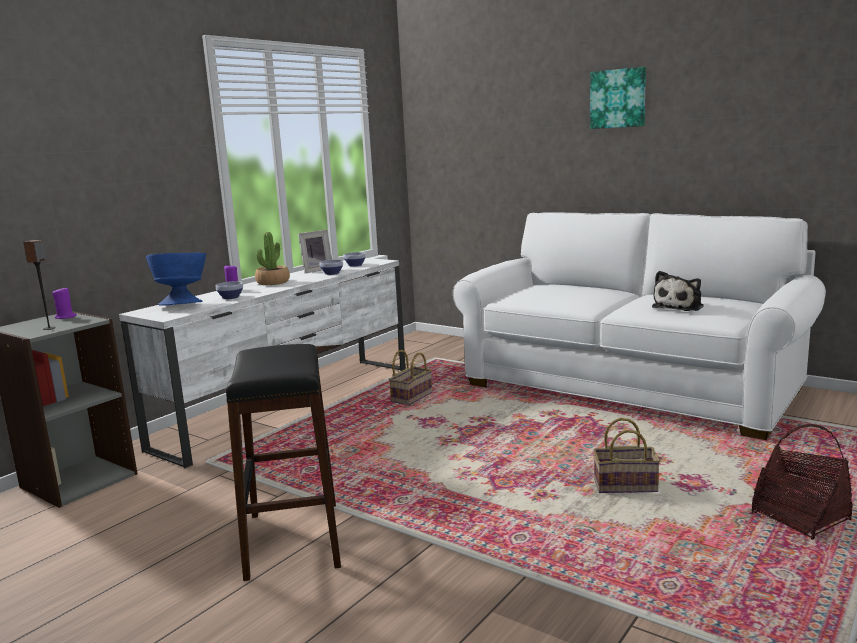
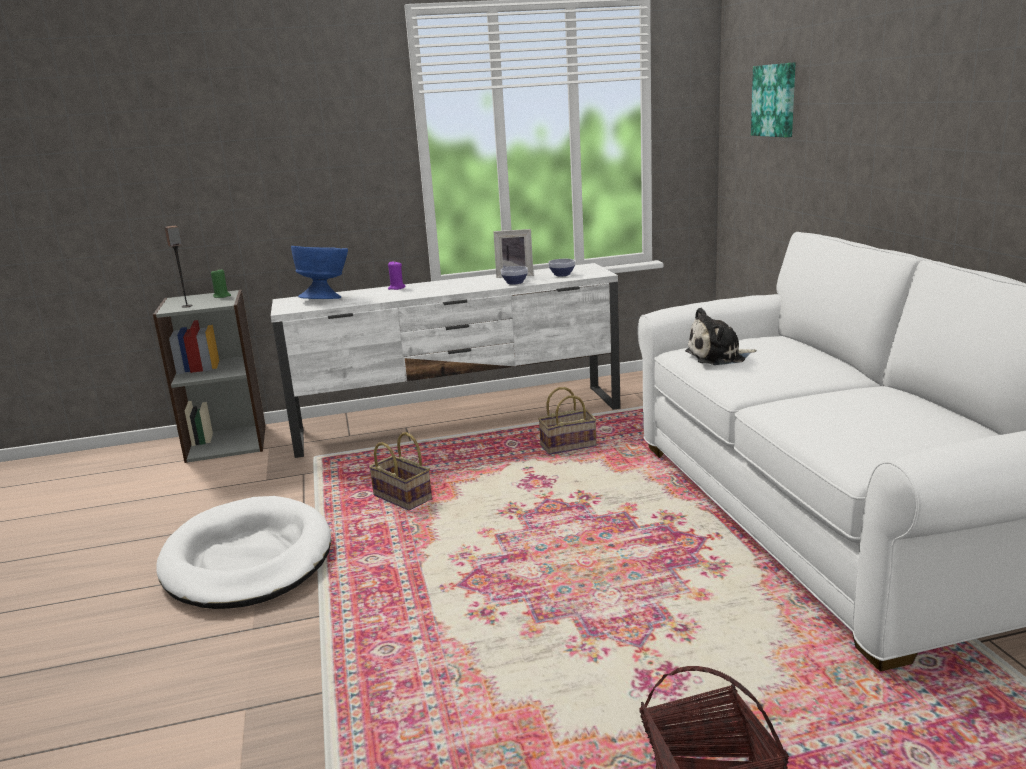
camera: 40 degrees right, 5 degrees up
(65, 317) = (222, 296): purple candle -> green candle
(230, 297) = (373, 297): bowl -> none
(273, 282) = (444, 285): potted plant -> none
(294, 540) = (248, 559): black stool -> white dog bed
(618, 98) = (930, 61): picture -> picture (775, 100)
(626, 485) = (586, 645): basket -> basket (404, 498)
(679, 307) = (852, 420): plush toy -> plush toy (719, 357)

